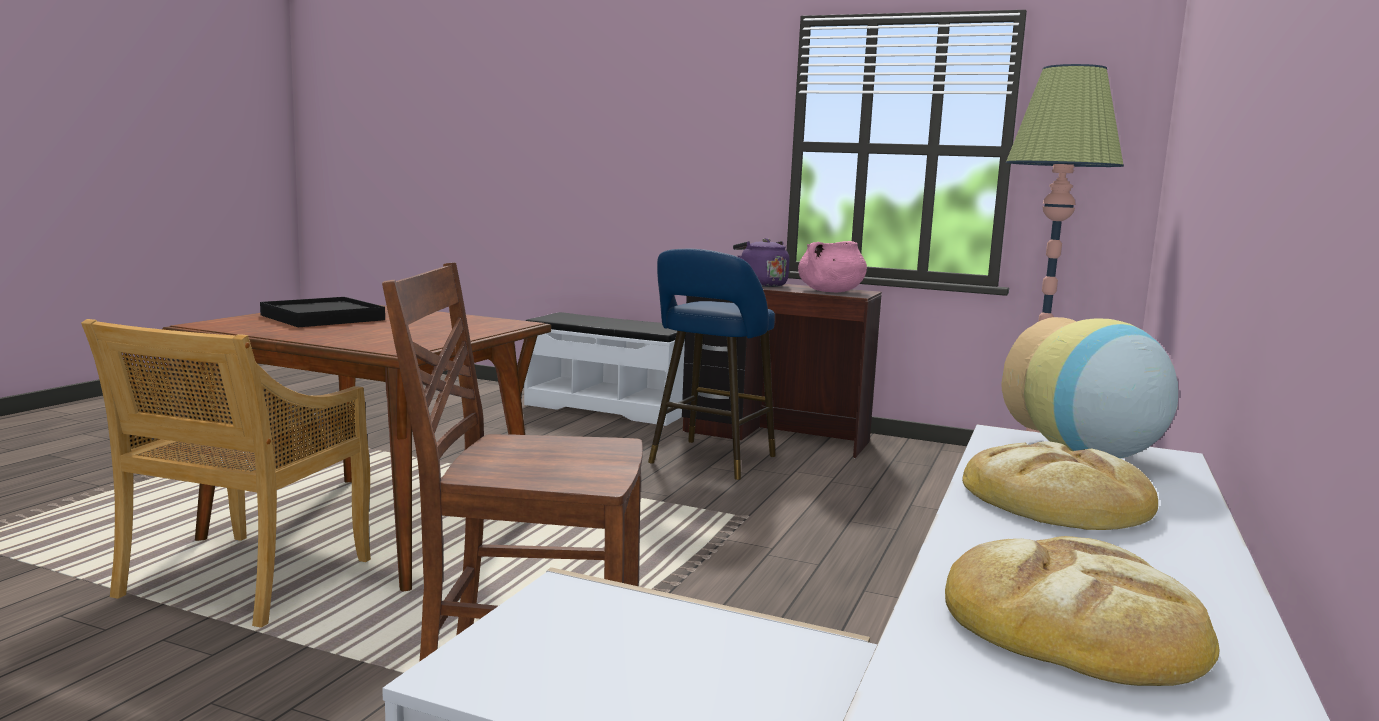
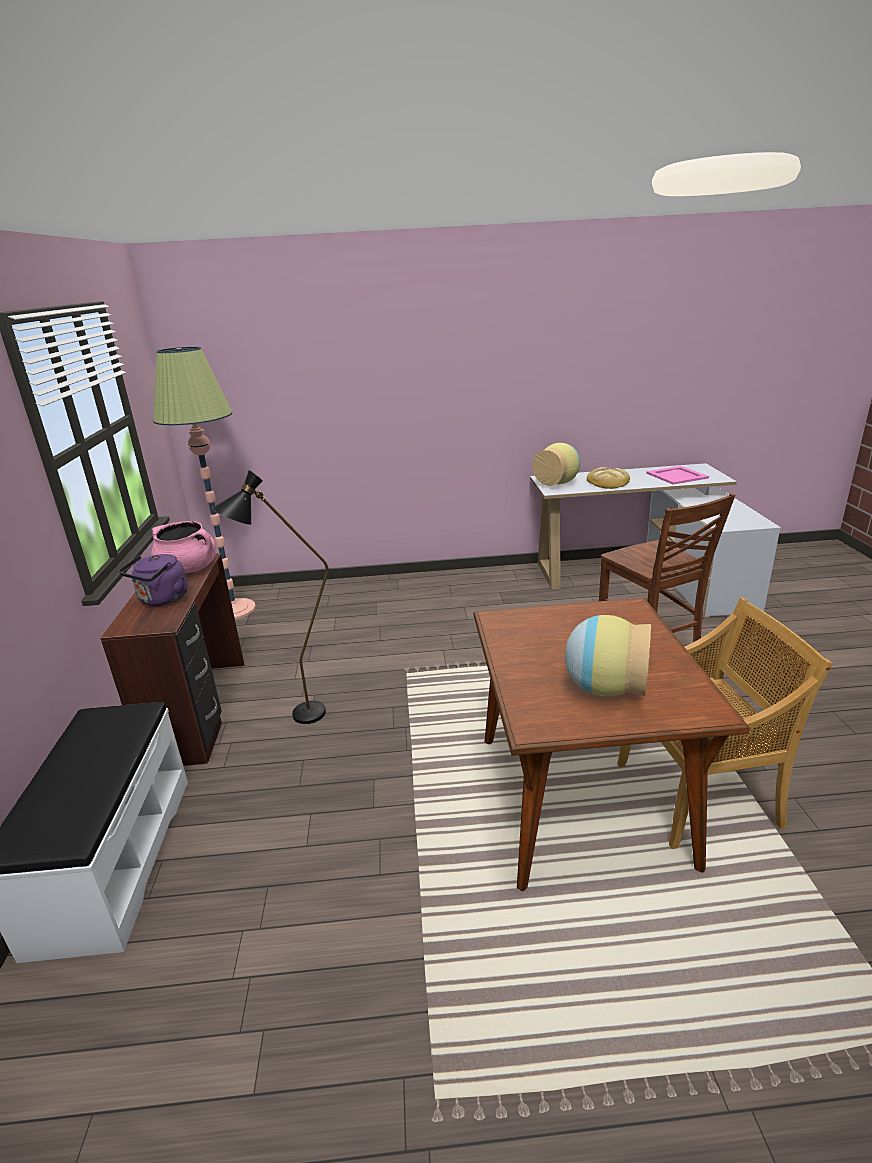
camera: 115 degrees left, 15 degrees up
(322, 318) = (604, 688): black tray -> vase
(709, 461) = (297, 718): blue stool -> black floor lamp
(1072, 623) = (676, 475): bread -> pink tray

